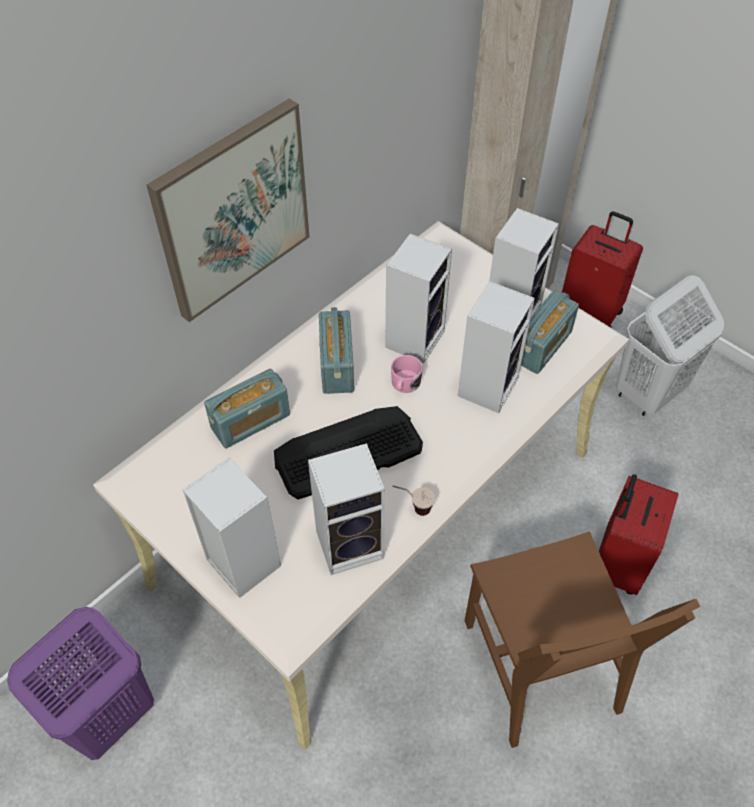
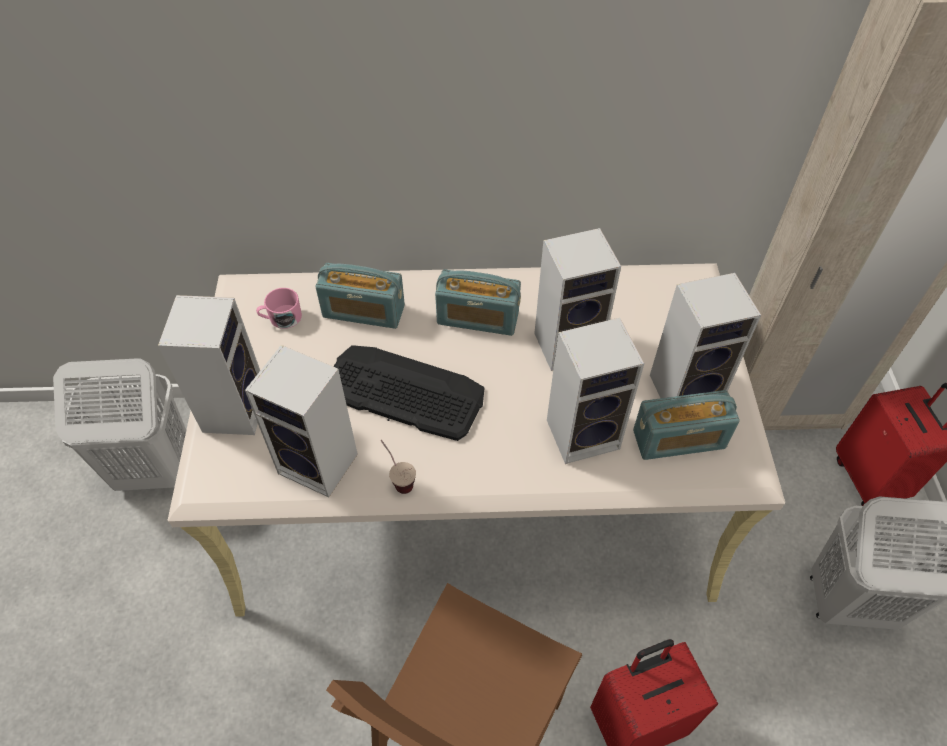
camera: 45 degrees right, 0 degrees up
(109, 717) = (154, 471): purple laundry basket -> white laundry basket
(233, 211) = (429, 99): picture -> none
(336, 365) = (477, 318): radio -> radio turned 120 degrees counterclockwise
(404, 384) = (513, 375): pink mug -> pink mug (281, 318)

